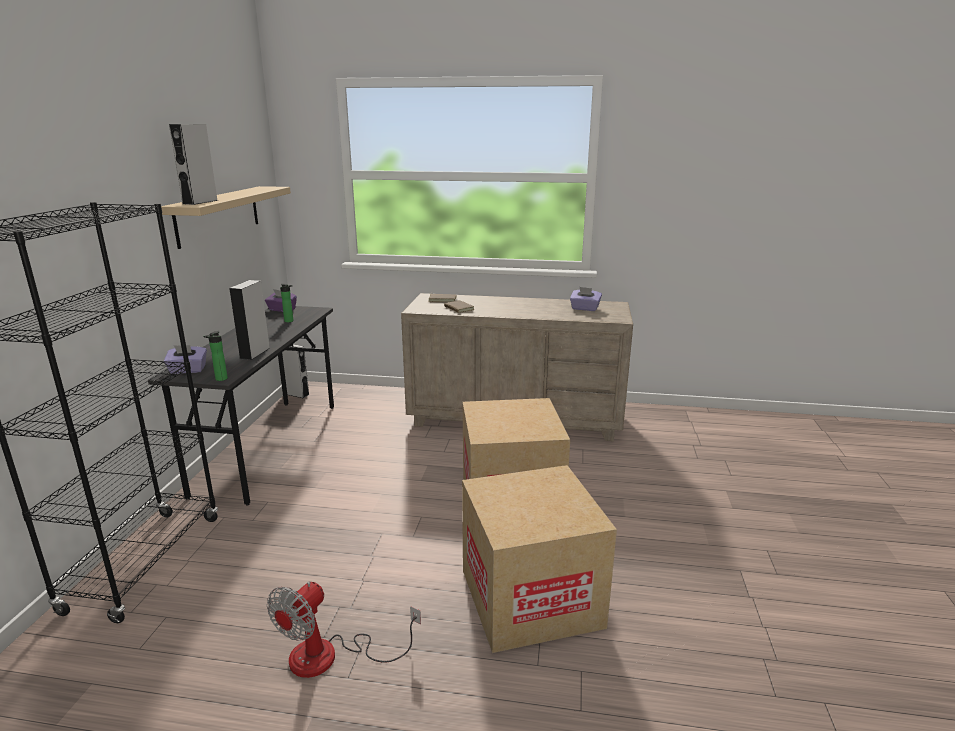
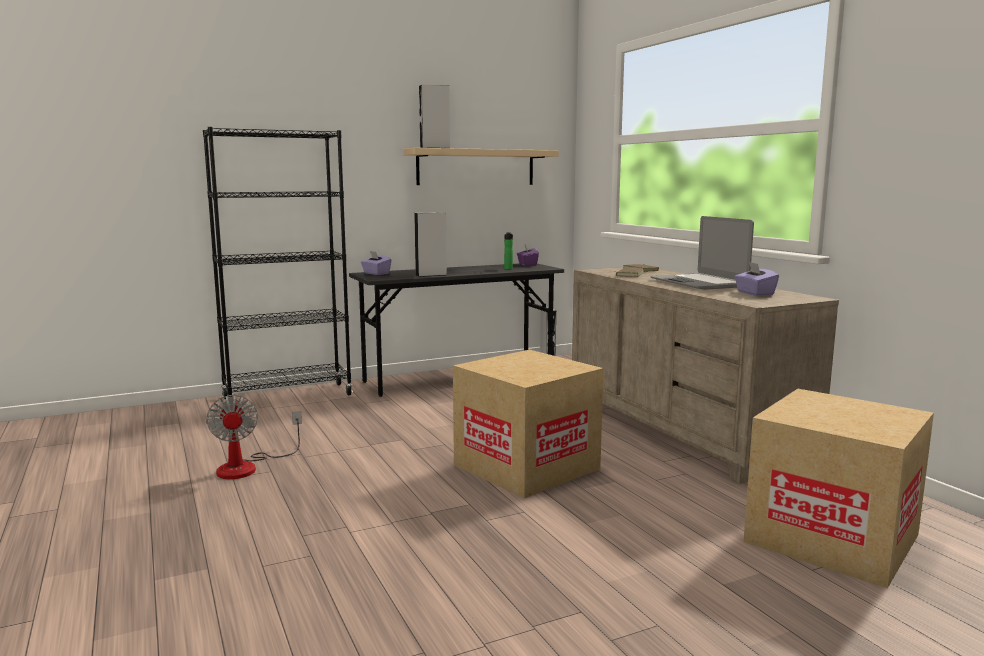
camera: 55 degrees right, 10 degrees down
(220, 379) = (373, 279): bottle -> none
(330, 656) = (248, 466): fan -> fan turned 105 degrees counterclockwise
(526, 306) = (698, 283): none -> laptop
(530, 598) = (386, 511): cardboard box -> cardboard box (831, 538)

